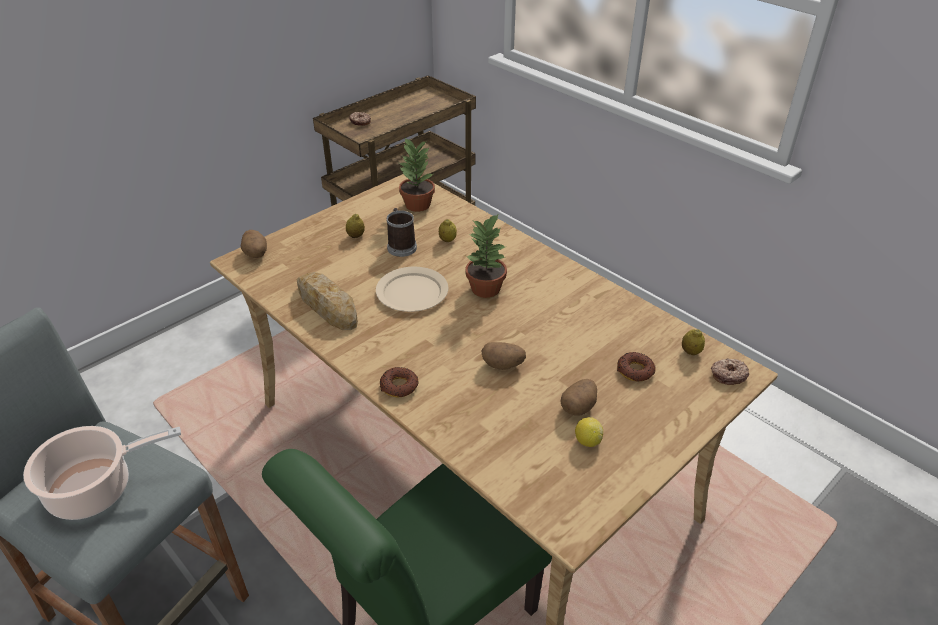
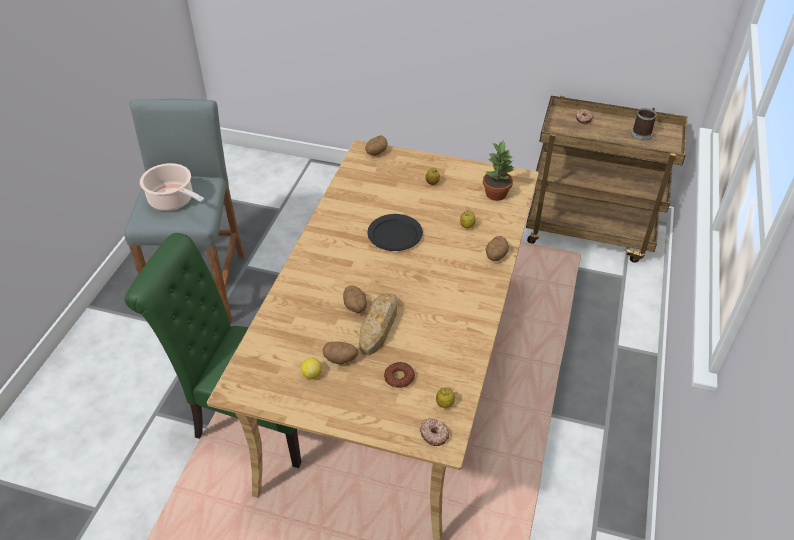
camera: 60 degrees right, 5 degrees up
(327, 305) = (351, 205): bread -> bread (379, 326)
(399, 386) = (302, 268): donut -> none
(401, 246) = (440, 207): mug -> mug (642, 133)
(412, 292) = (394, 235): beige plate -> black plate
(486, 289) = (428, 268): potted plant -> none
(508, 240) = (495, 256): none -> potato

